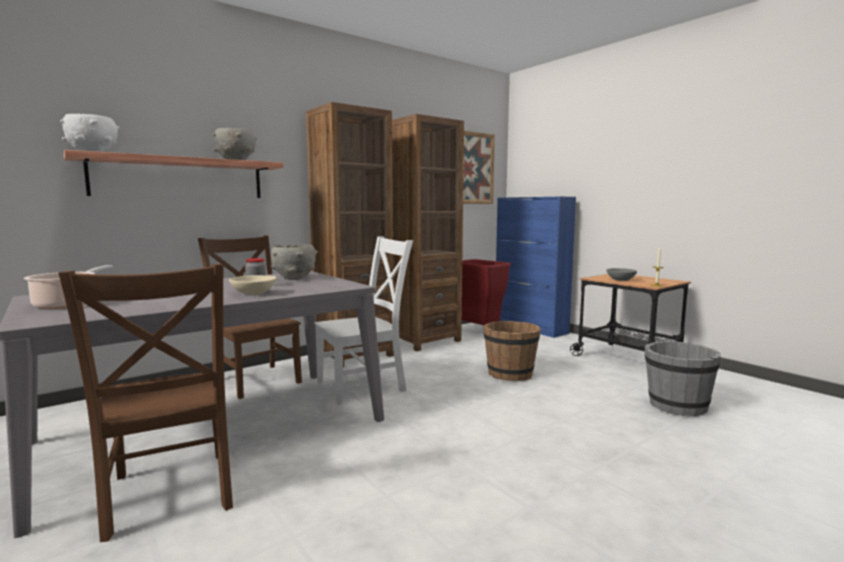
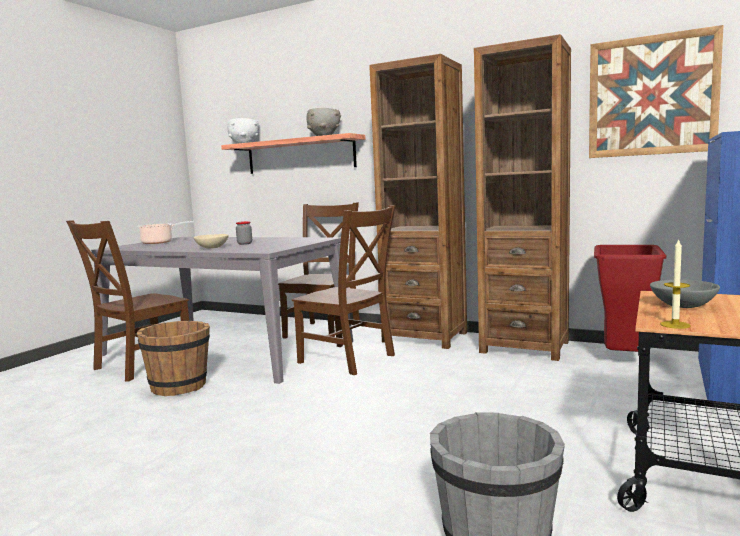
camera: 65 degrees right, 0 degrees up
(294, 278) = (290, 241): grey bowl -> none
(365, 386) = (349, 360): white chair -> brown chair
(510, 374) = (471, 406): brown bucket -> brown bucket (179, 386)

